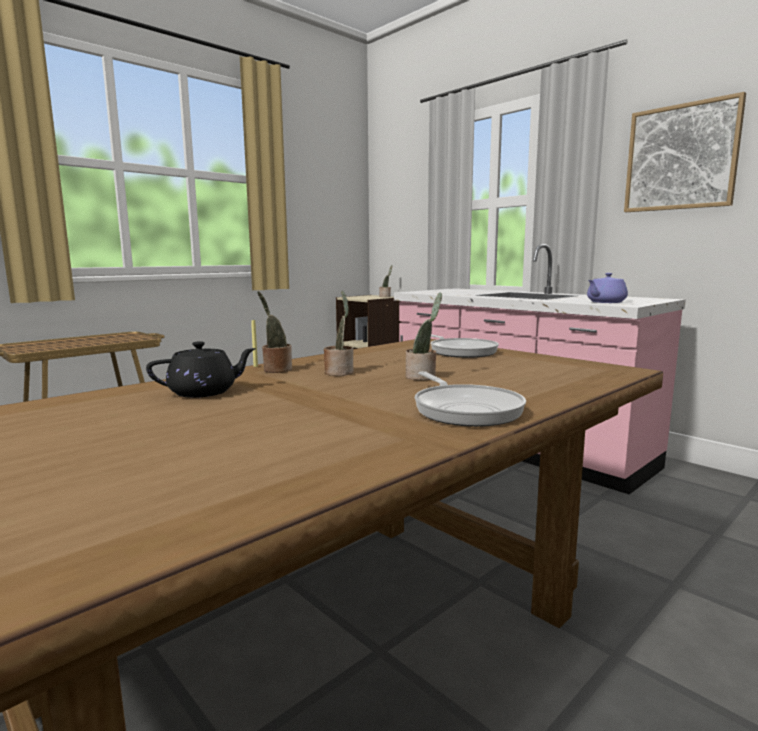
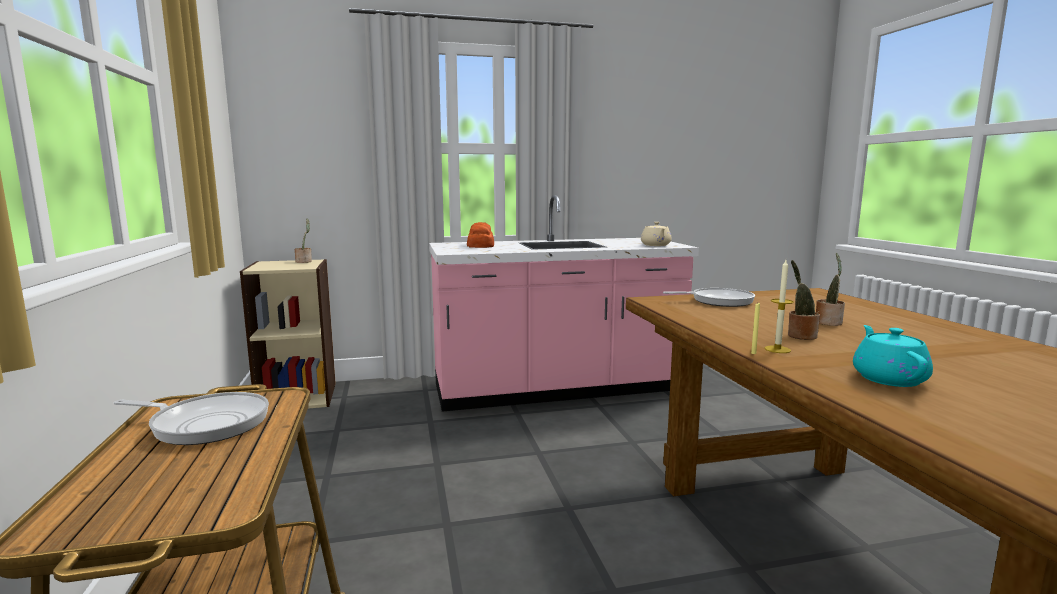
camera: 60 degrees left, 0 degrees up
(204, 392) = (888, 378): black teapot -> turquoise teapot
(276, 369) = (777, 349): potted plant -> candle
(465, 409) = (942, 330): frying pan -> frying pan (205, 424)
(468, 291) = (480, 245): none -> bread
(605, 302) = (655, 245): purple teapot -> beige teapot
(681, 157) = (625, 128): picture -> none

